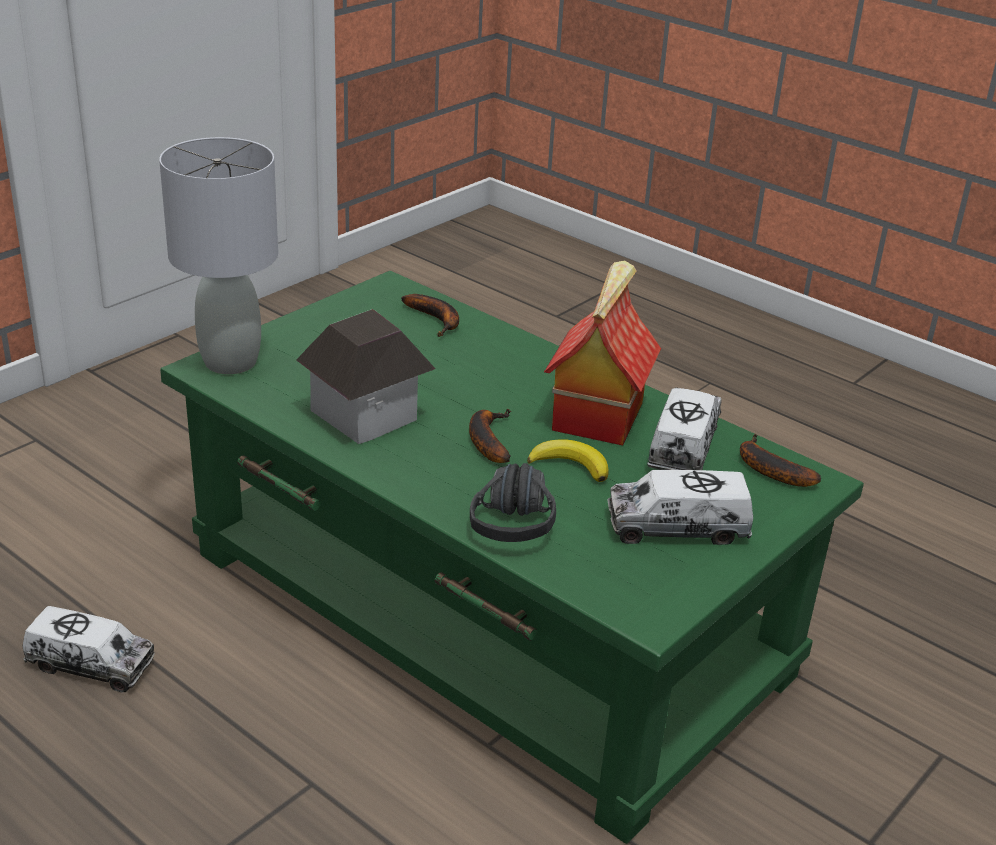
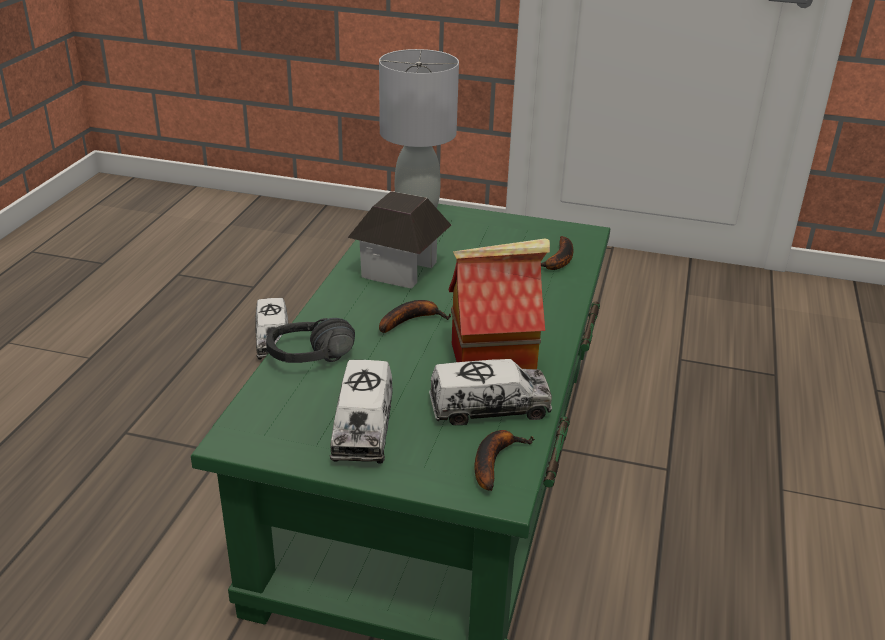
camera: 65 degrees right, 0 degrees up
(570, 465) = (409, 362): banana -> none
(677, 527) = (363, 429): toy truck -> toy truck turned 150 degrees counterclockwise

